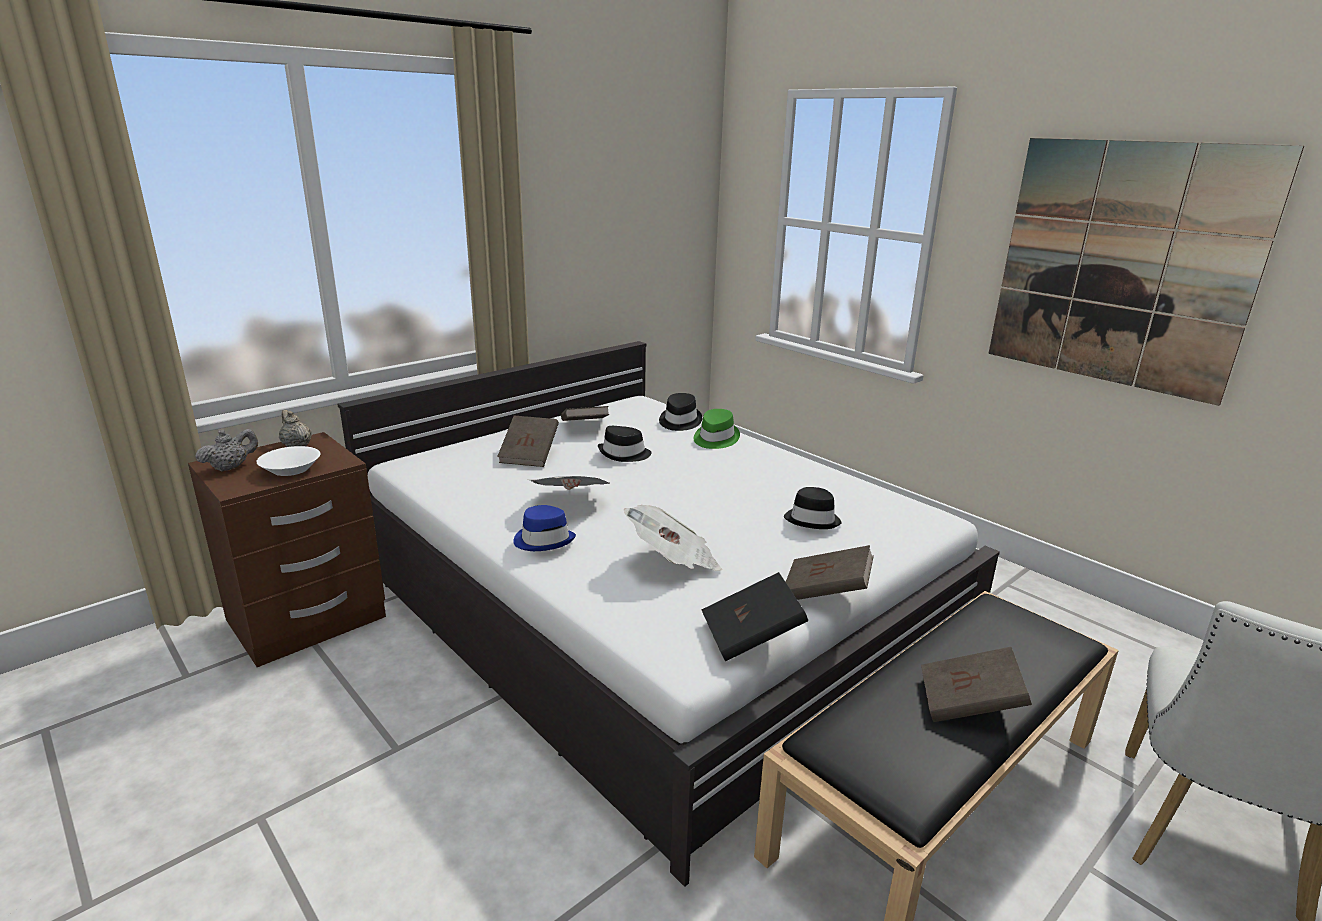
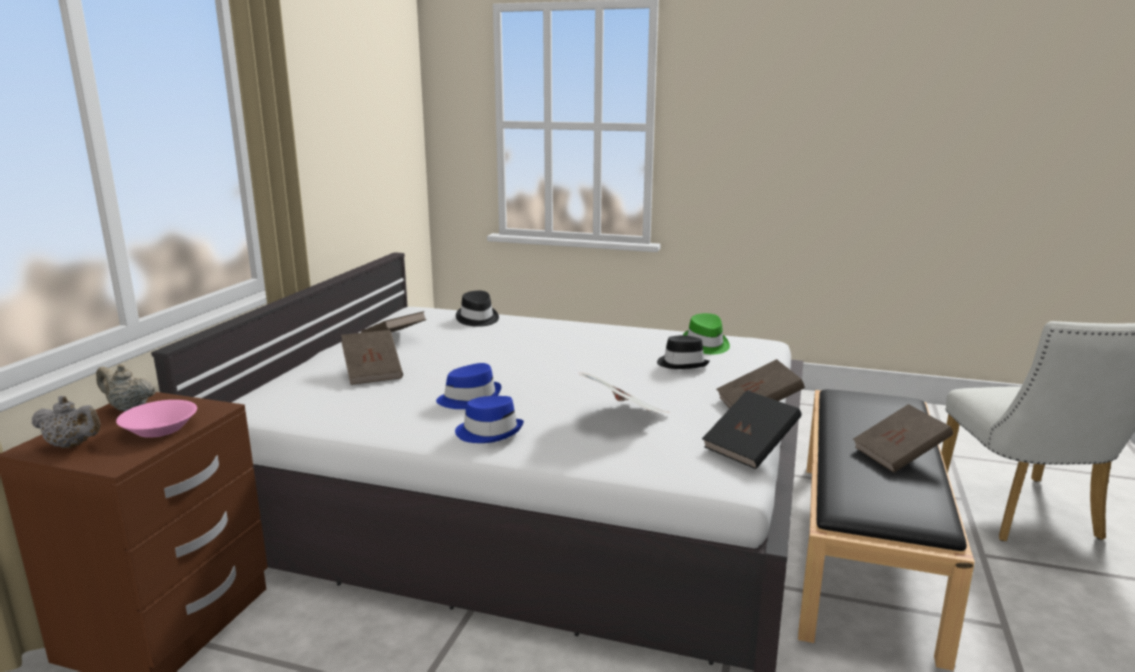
camera: 30 degrees left, 5 degrees down
(231, 467) = (72, 445): grey teapot -> grey teapot turned 90 degrees clockwise
(292, 469) = (161, 428): white bowl -> pink bowl
(570, 502) = (470, 398): newspaper -> blue hat
(624, 454) = (464, 353): black hat -> none
(715, 439) = (526, 325): green hat -> green hat (705, 345)
(1122, 265) = (813, 131): picture -> none

